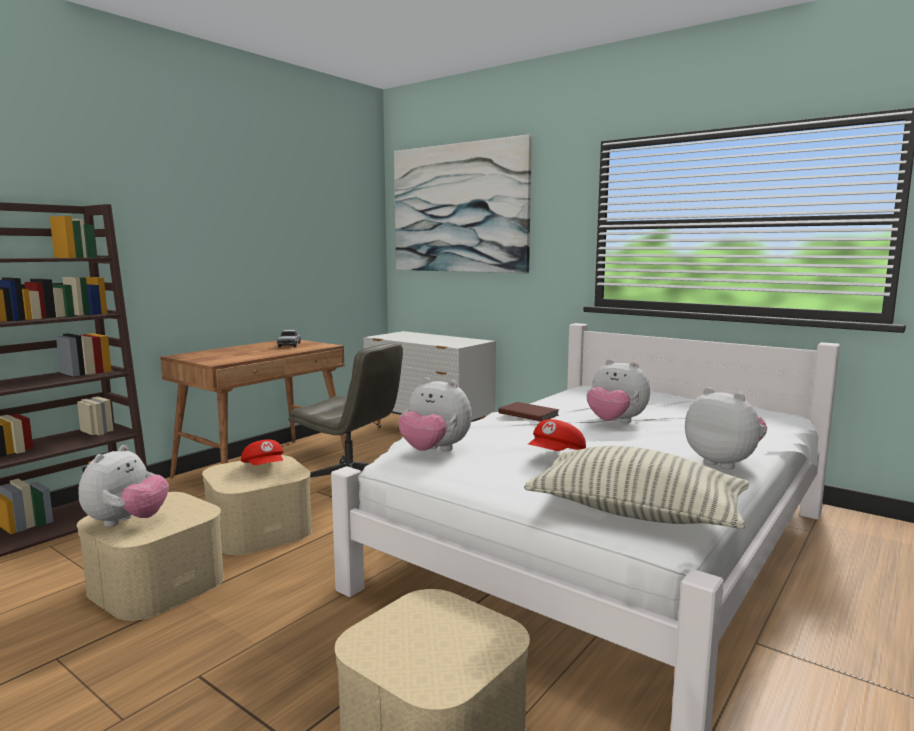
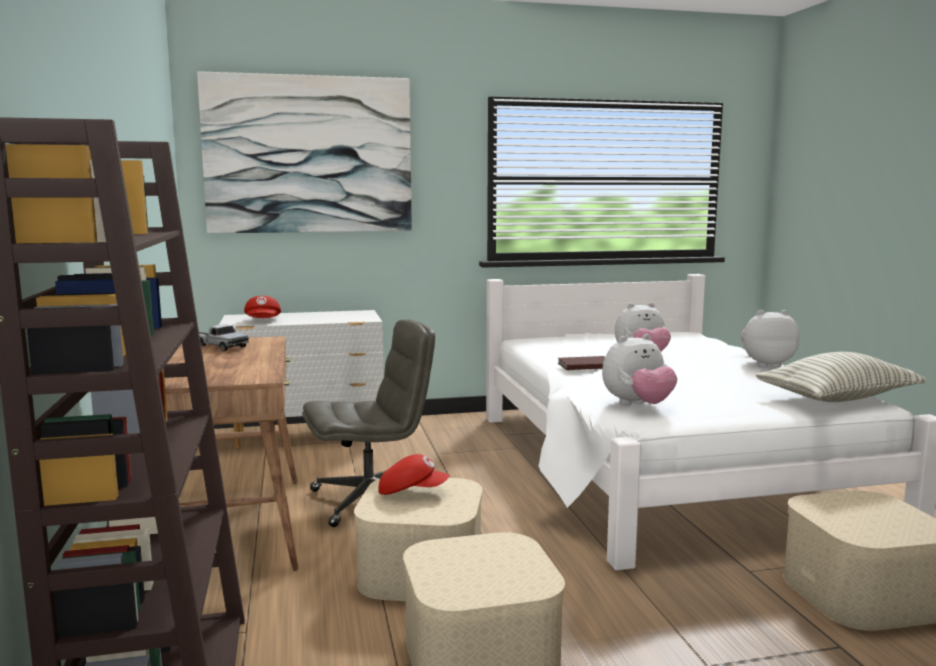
camera: 50 degrees left, 0 degrees up
(127, 522) = (482, 581): plush toy -> none
(556, 455) = (706, 384): red cap -> red cap (263, 321)

